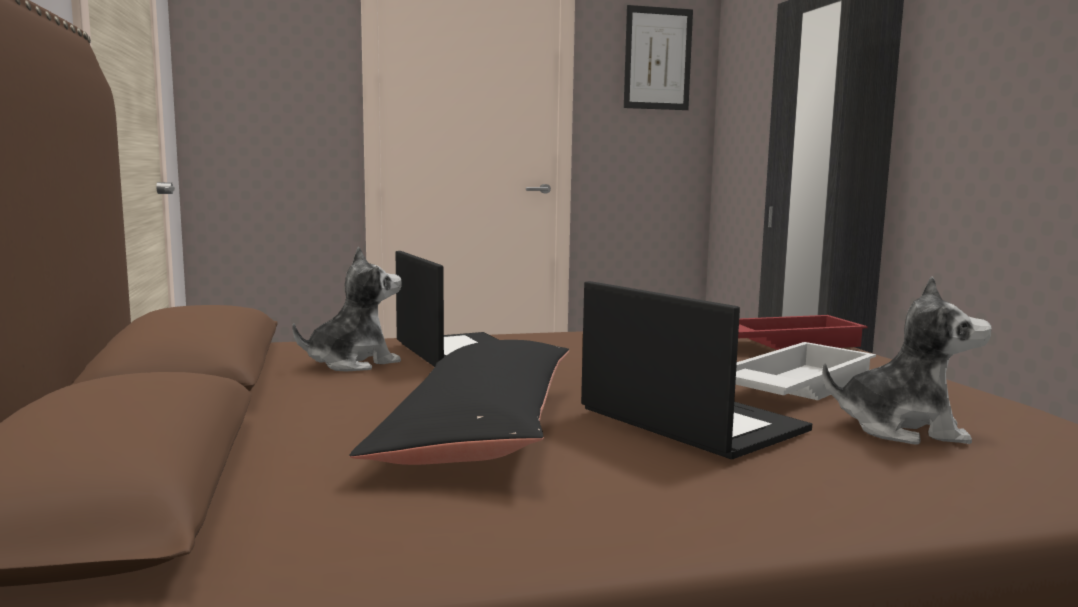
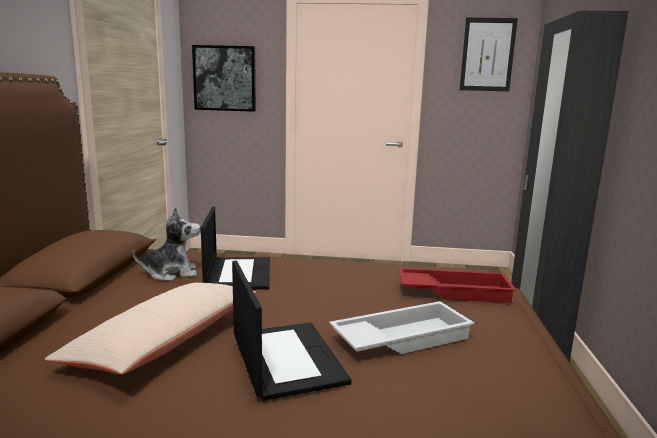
camera: 20 degrees right, 5 degrees up
(255, 86) = (225, 78): none -> picture
(479, 430) = (164, 342): black pillow -> beige pillow
(902, 429) = (416, 396): plush toy -> none

